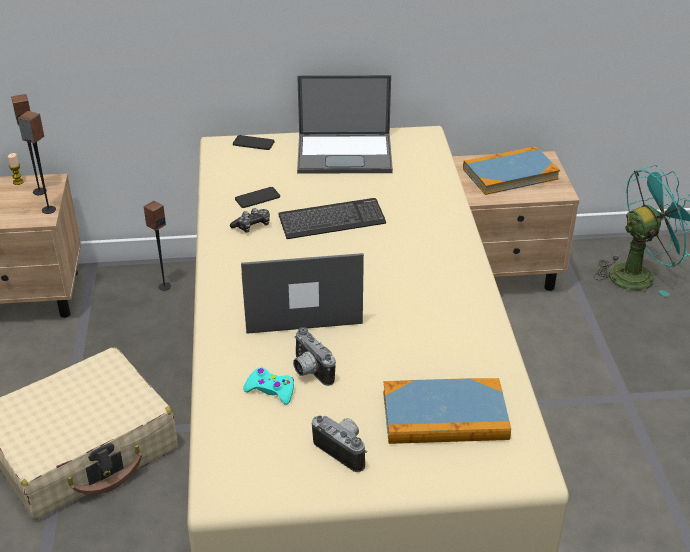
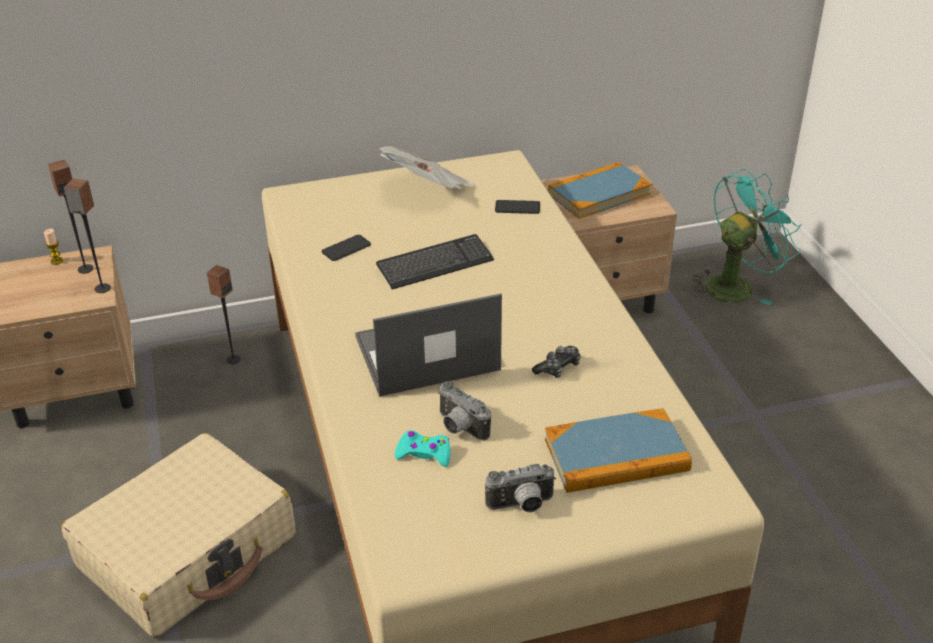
camera: 10 degrees left, 0 degrees up
(252, 226) = (350, 279): game controller -> game controller (558, 368)
(253, 143) = (323, 189): phone -> phone (517, 207)
(344, 450) = (521, 506): camera -> camera turned 135 degrees clockwise
(346, 153) = (428, 190): laptop -> newspaper

